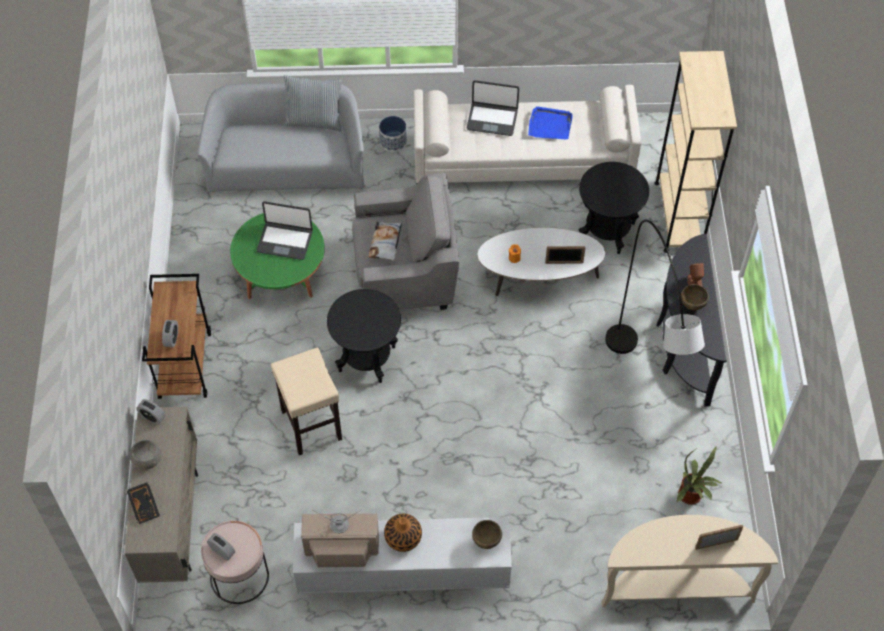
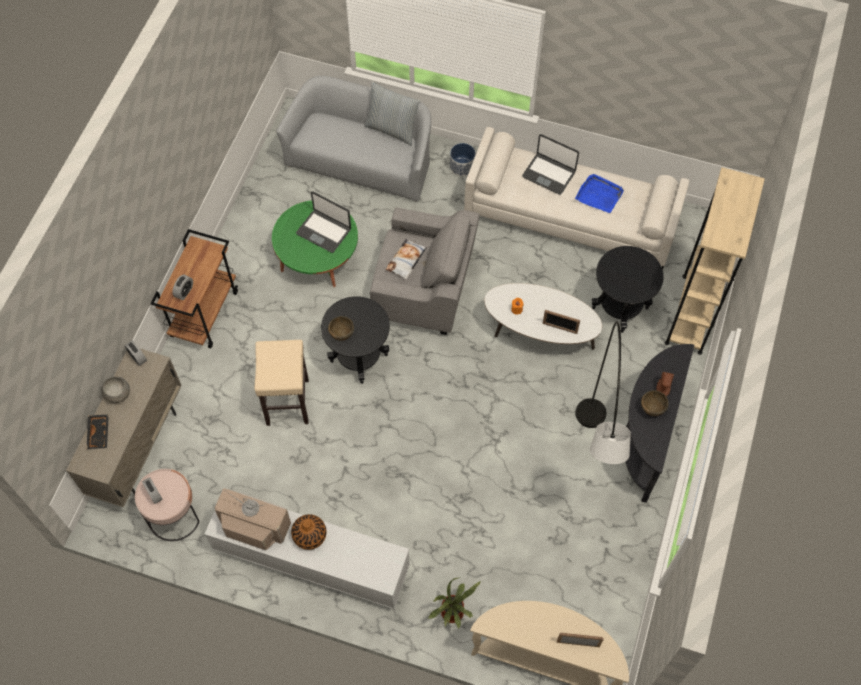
camera: 20 degrees right, 5 degrees up
(486, 541) = (380, 564): brown bowl -> brown bowl (341, 334)
(692, 496) = (594, 581): potted plant -> potted plant (453, 614)

